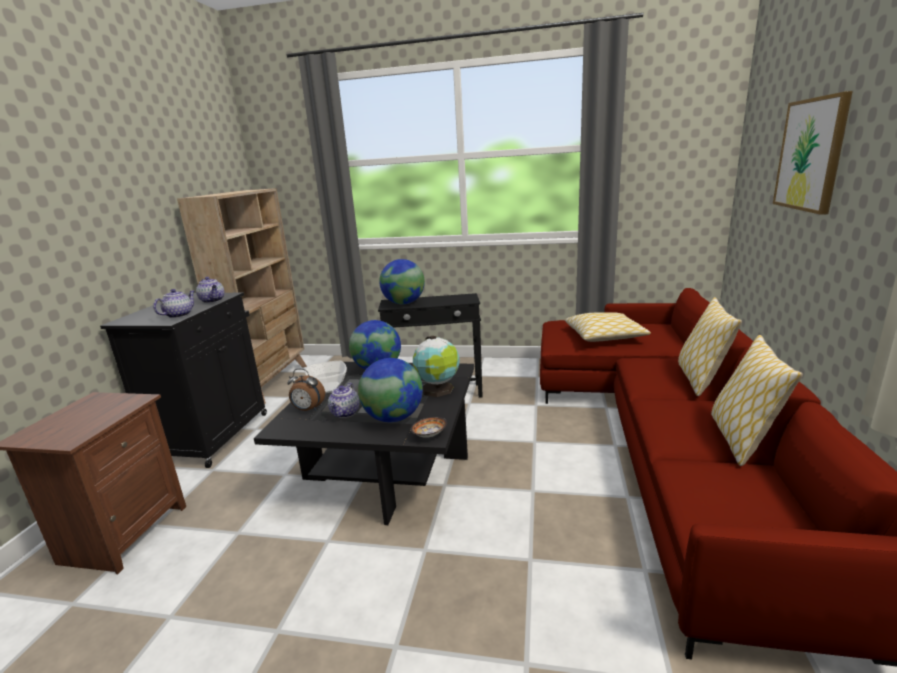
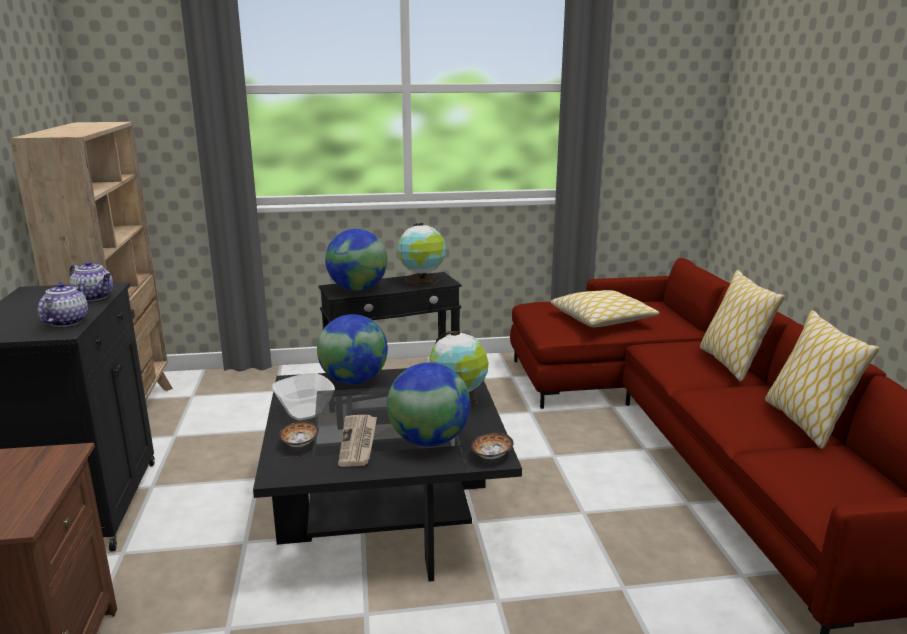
camera: 20 degrees left, 0 degrees up
(308, 409) = (301, 443): alarm clock -> bowl
(345, 413) = (358, 442): teapot -> newspaper
(453, 299) = (422, 281): none -> globe
(811, 154) = (829, 118): picture -> none

